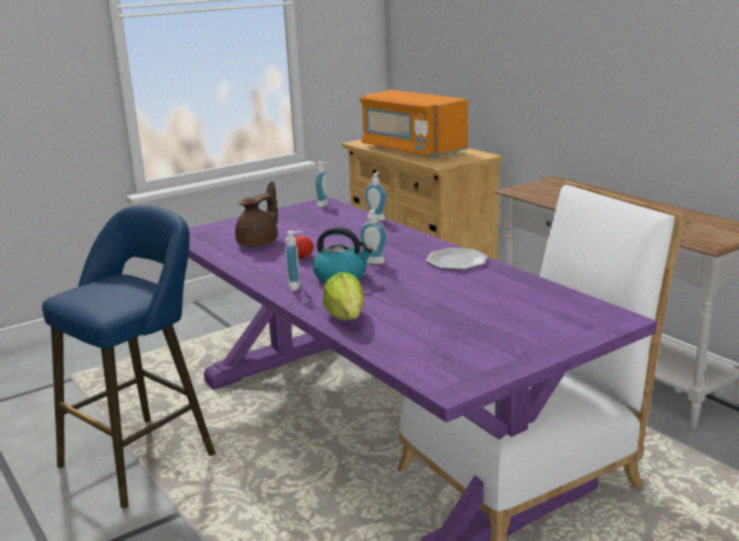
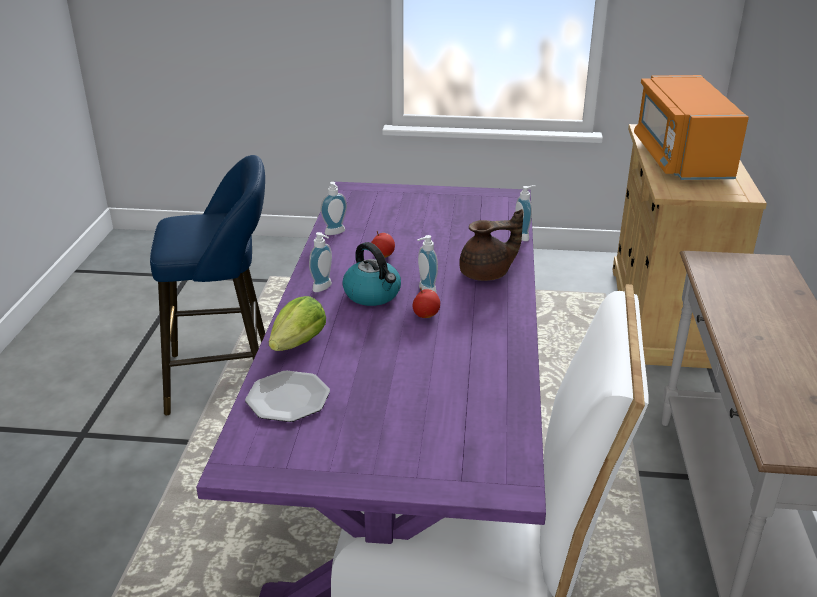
camera: 40 degrees right, 10 degrees up
(259, 243) = (379, 224): brown teapot -> brown teapot (487, 274)
(324, 204) = (508, 198): soap dispenser -> soap dispenser (336, 233)
(401, 273) = (426, 315): none -> apple
(456, 261) = (497, 325): plate -> plate (288, 398)

